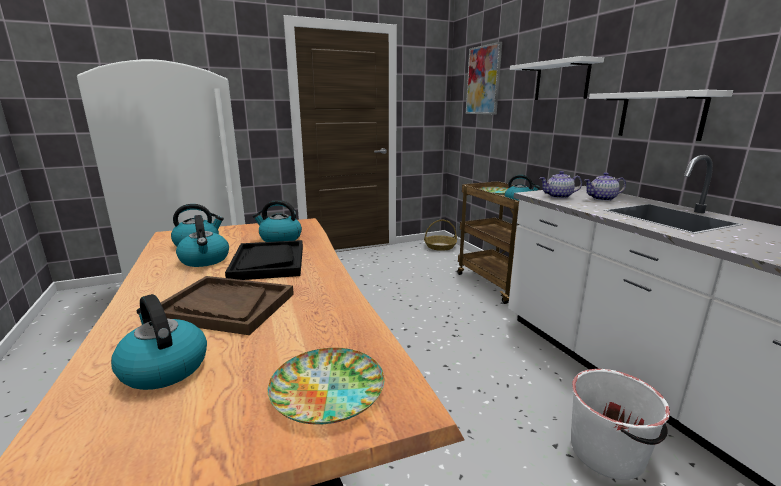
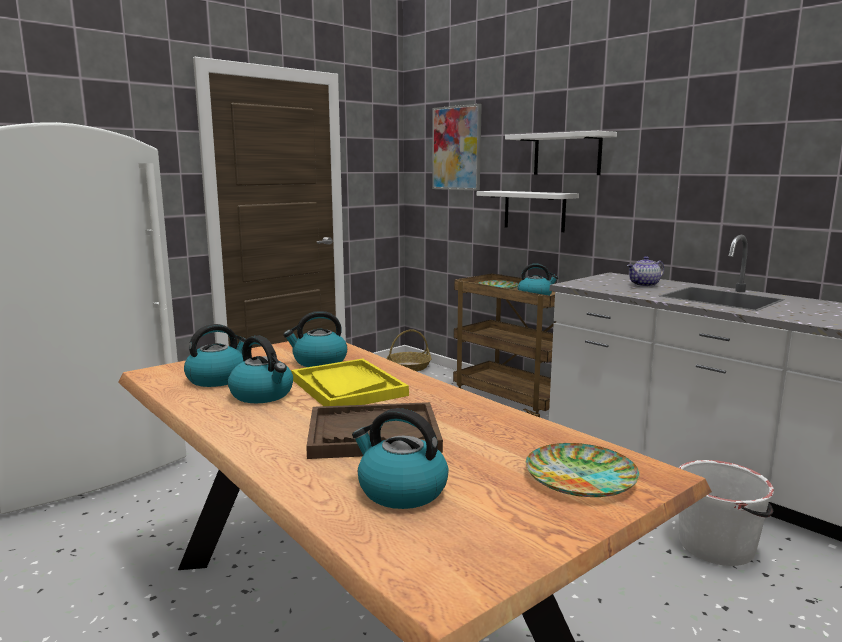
camera: 20 degrees left, 5 degrees down
(268, 262) = (347, 387): black tray -> yellow tray
(558, 197) = (601, 286): teapot -> none
(661, 115) = (686, 195): white shelf -> white shelf (534, 210)

